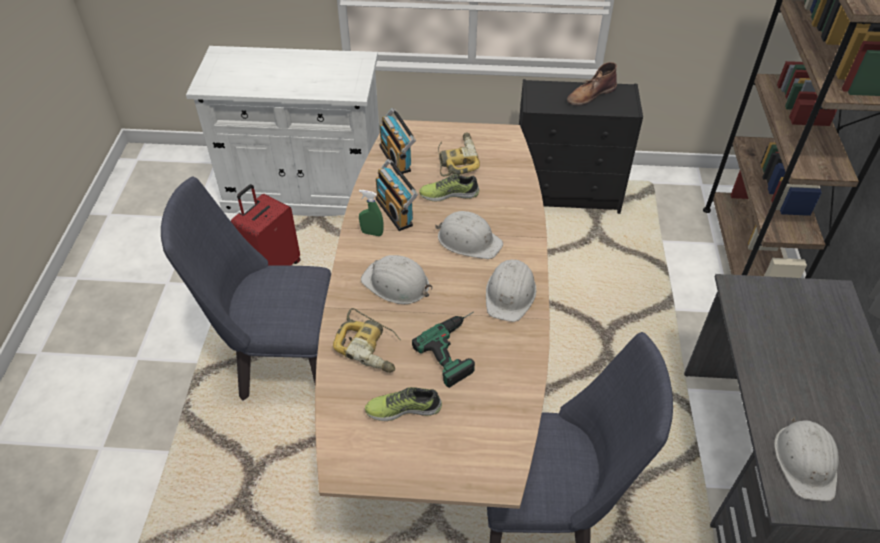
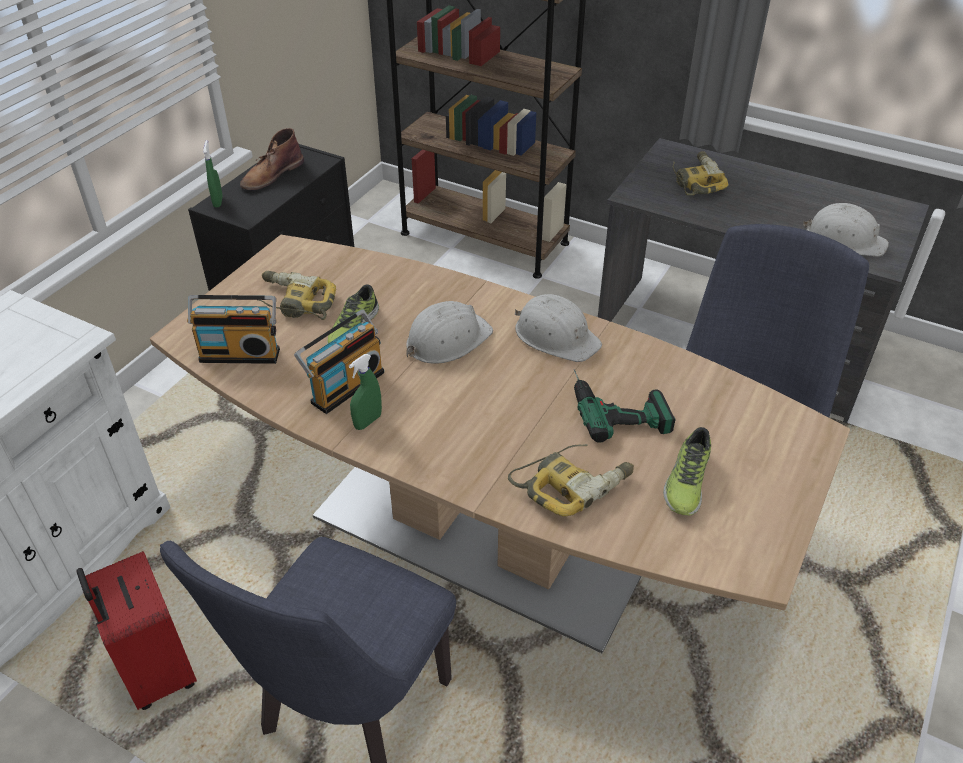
camera: 65 degrees left, 5 degrees down
(396, 211) = (345, 386): radio -> radio turned 45 degrees counterclockwise
(396, 284) = (478, 426): white hard hat -> none
(541, 87) = (218, 202): none -> green spray bottle
(590, 95) = (271, 174): brown boot -> brown boot turned 45 degrees clockwise
(800, 324) = (694, 181): none -> power drill

